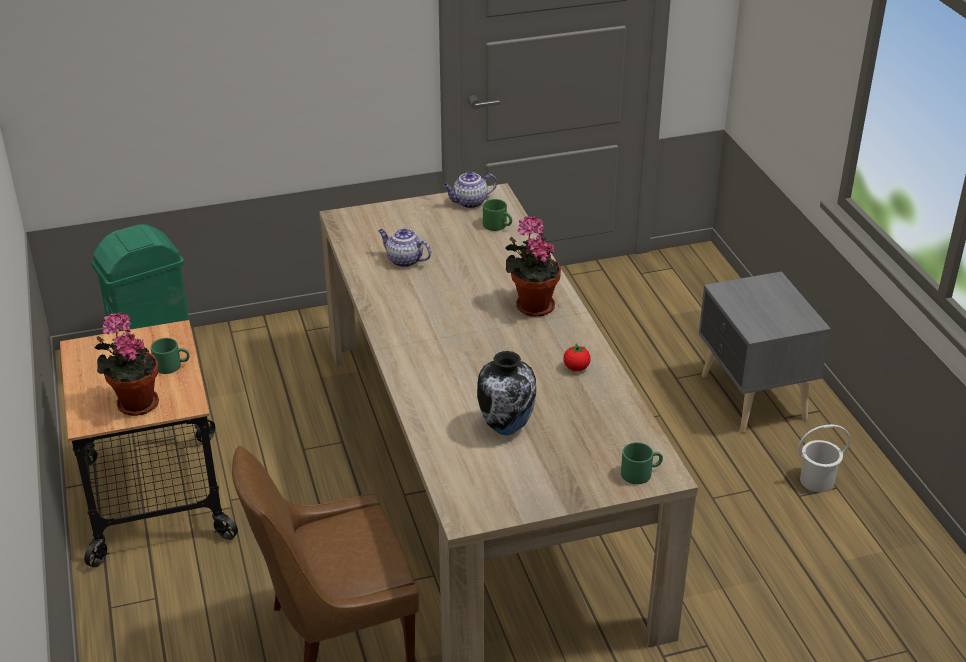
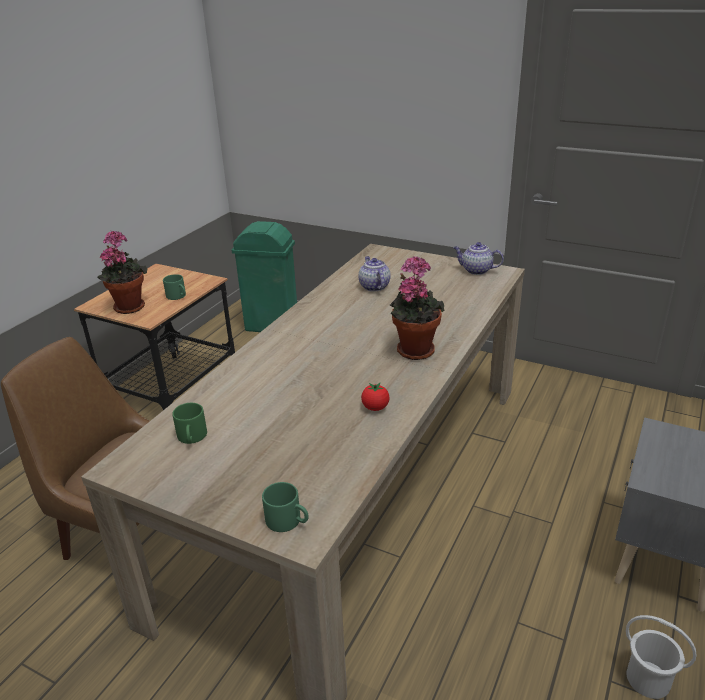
camera: 45 degrees right, 5 degrees down
(498, 226) = (474, 291): green mug -> green mug (192, 437)
(507, 427) = (254, 422): vase -> none

